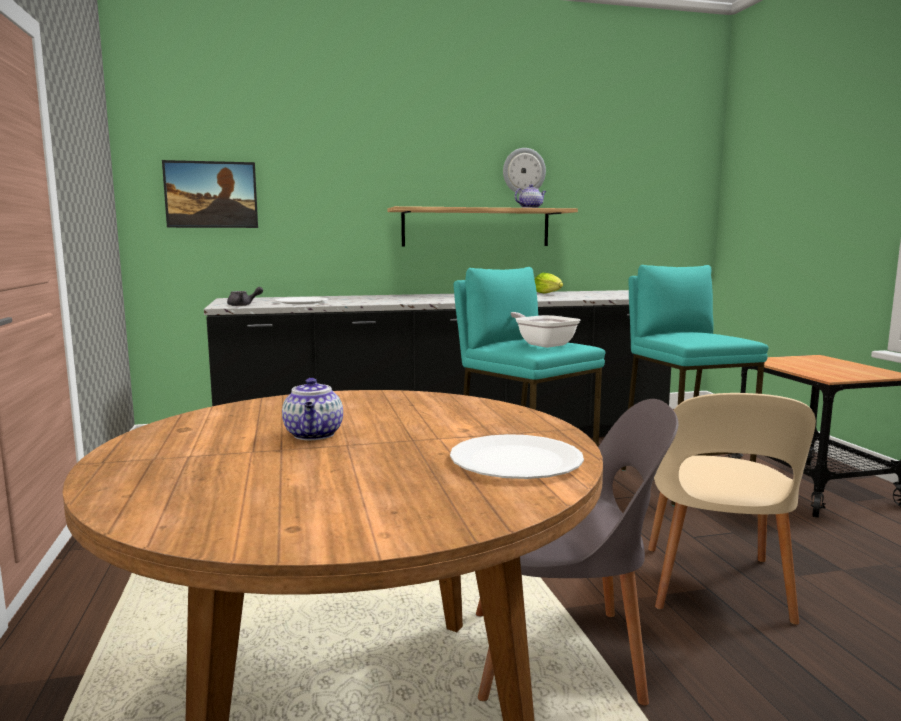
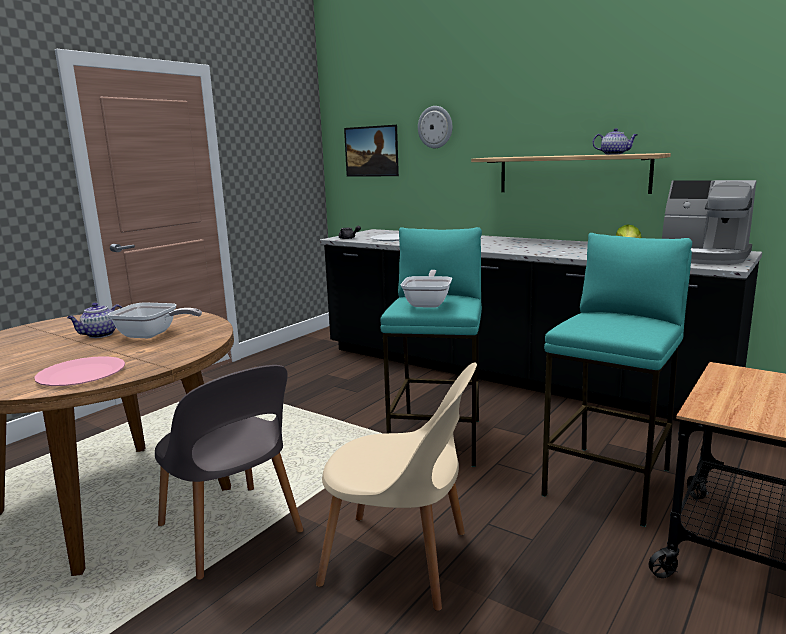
camera: 50 degrees right, 5 degrees up
(392, 417) = (152, 335): none -> frying pan
(516, 461) = (81, 374): white plate -> pink plate
(523, 171) = (627, 111): wall clock -> wall clock (435, 127)
(619, 294) = (702, 257): none -> coffee machine
(715, 587) = (402, 560): beige chair -> beige chair turned 135 degrees counterclockwise

